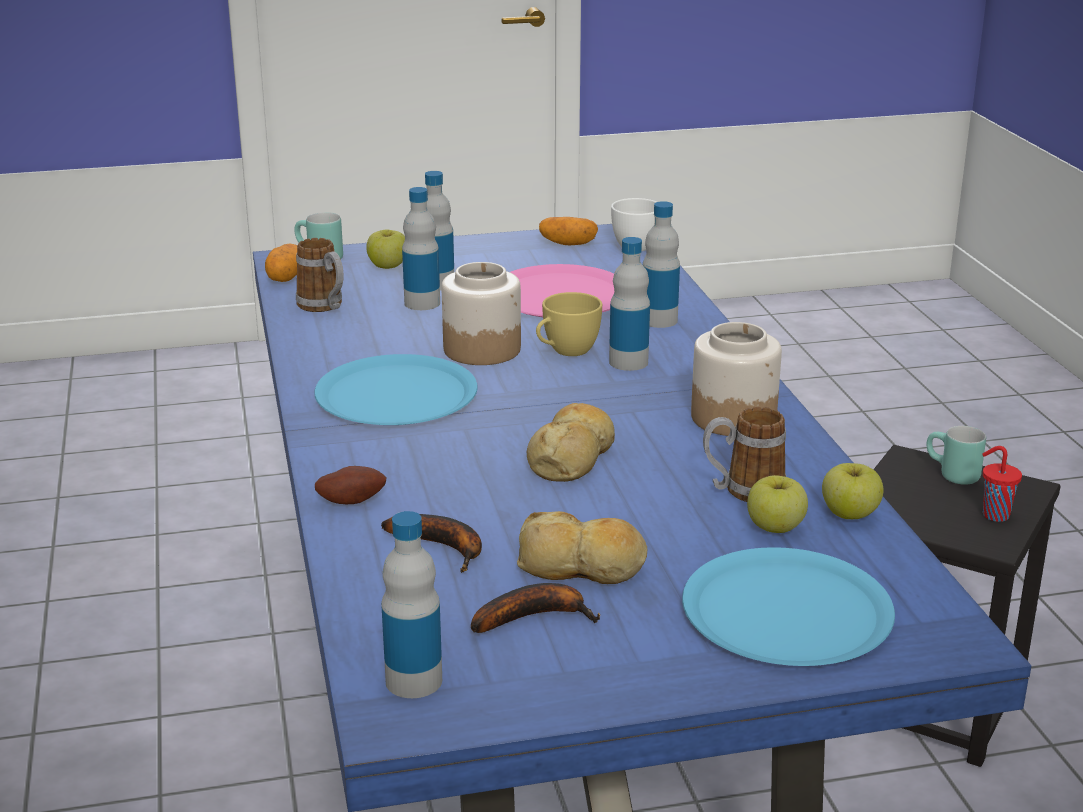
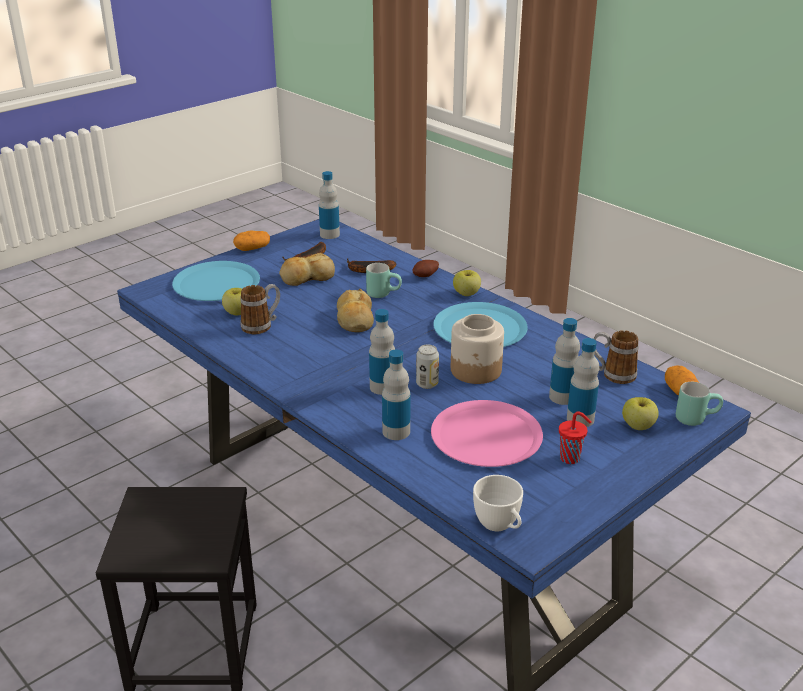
camera: 150 degrees right, 5 degrees up
(566, 351) = (427, 384): yellow cup -> can
(568, 243) = (553, 506): potato -> potato (252, 249)
(733, 417) = (292, 365): jar -> none
(849, 514) = (206, 328): apple -> apple (466, 294)
(950, 475) = (178, 550): turquoise mug -> turquoise mug (384, 293)
(994, 515) = (143, 521): red cup -> red cup (571, 458)

